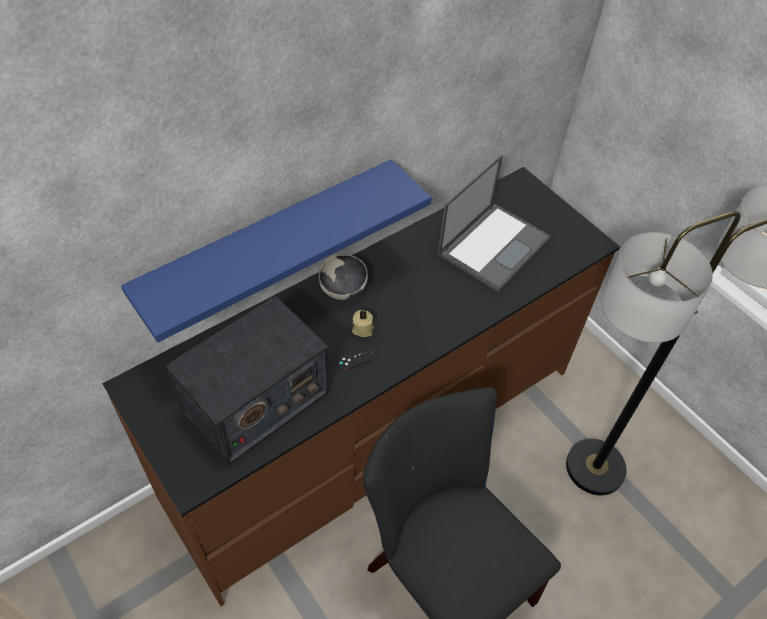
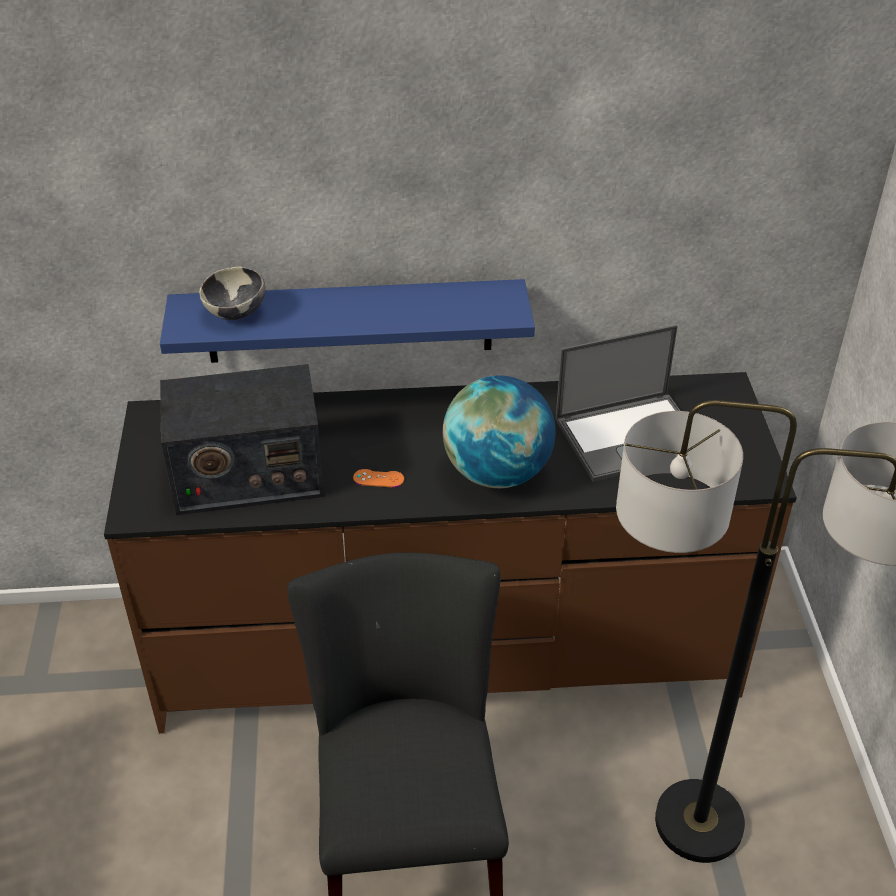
camera: 35 degrees right, 10 degrees down
(343, 290) = (421, 413): bowl -> bowl (236, 313)
(356, 358) = (378, 478): black game controller -> orange game controller
(362, 328) = (409, 455): beige candle -> none
(432, 314) = (497, 473): none -> globe

